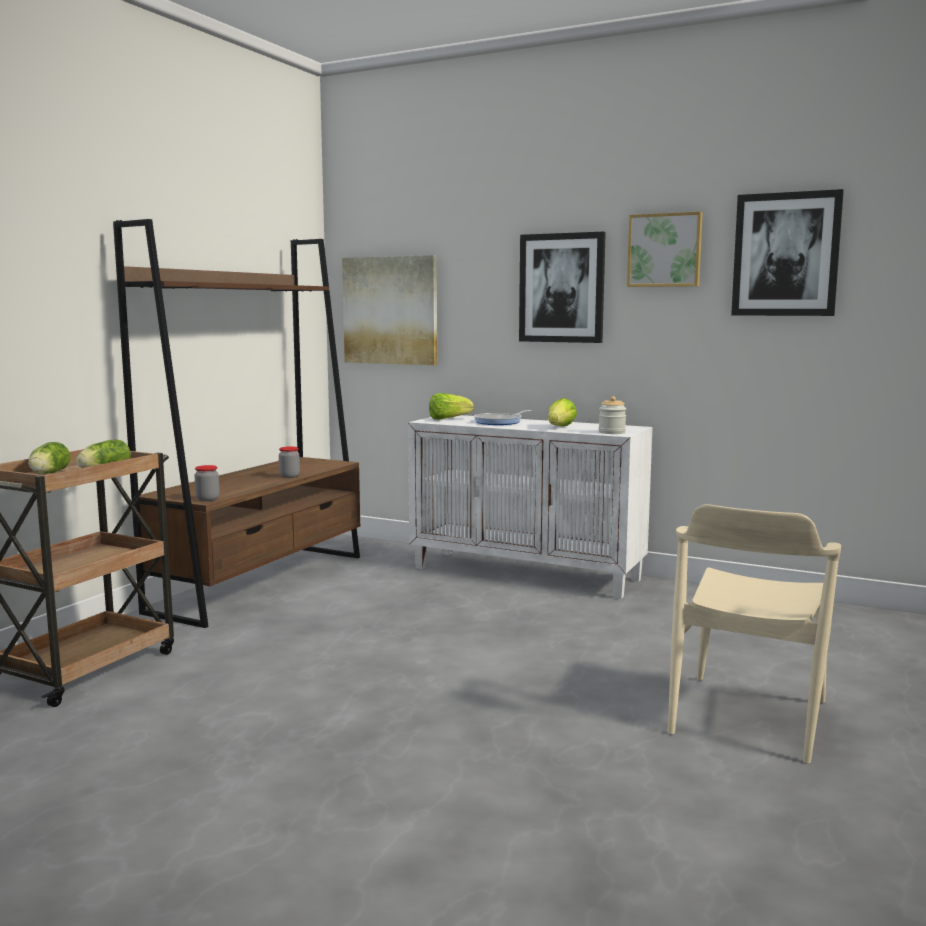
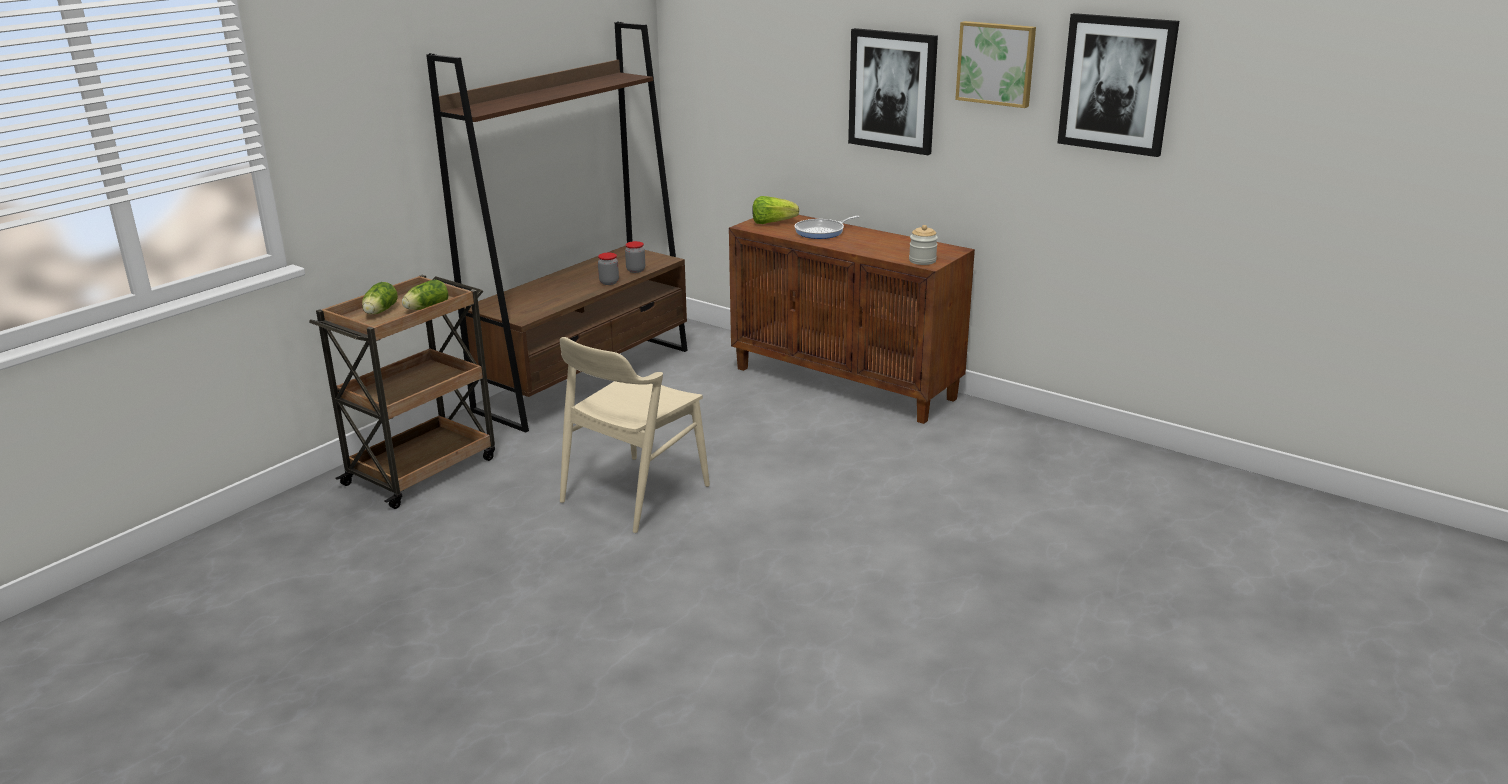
camera: 10 degrees right, 15 degrees up
(207, 499) = (524, 317): jar -> jar (635, 270)
(390, 310) = (723, 92): picture -> none
(527, 573) = (846, 383): white cabinet -> brown cabinet
(560, 427) = (876, 247): lettuce -> none
(747, 717) = (967, 568): beige chair -> beige chair (634, 493)

